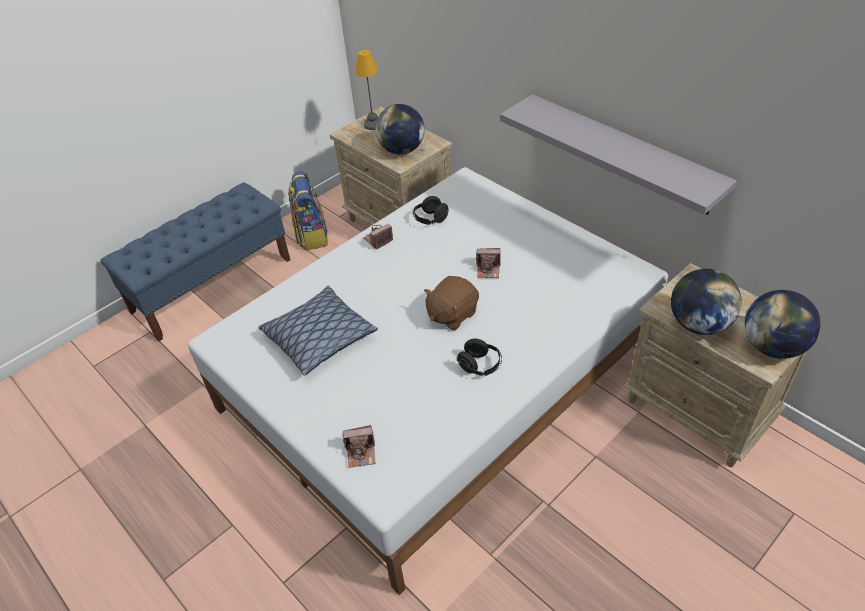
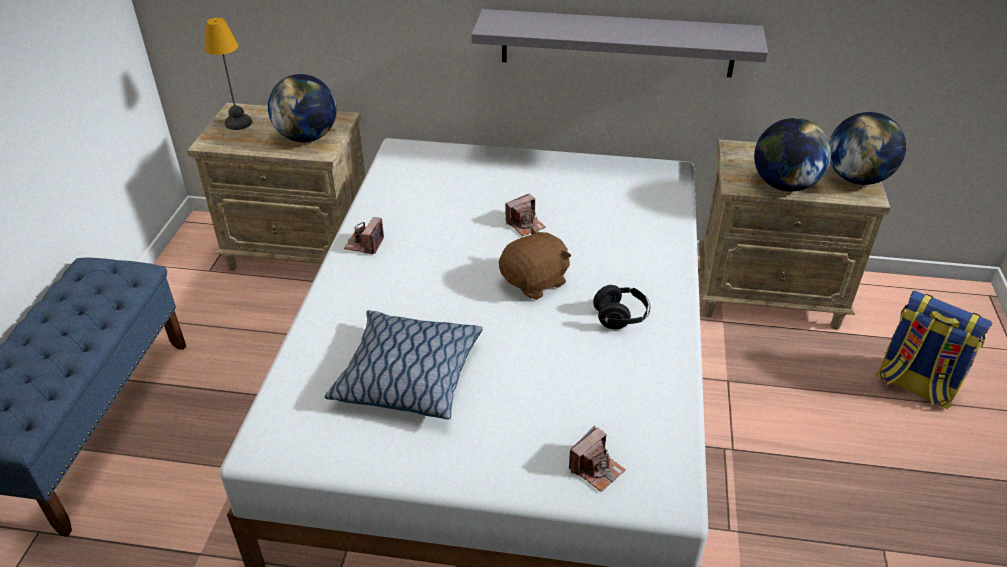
camera: 40 degrees left, 5 degrees down
(311, 235) = (190, 306): backpack -> backpack (915, 385)
(430, 219) = (405, 201): black headphones -> none
(451, 314) = (535, 282): brown plush toy -> brown plush toy turned 135 degrees counterclockwise

